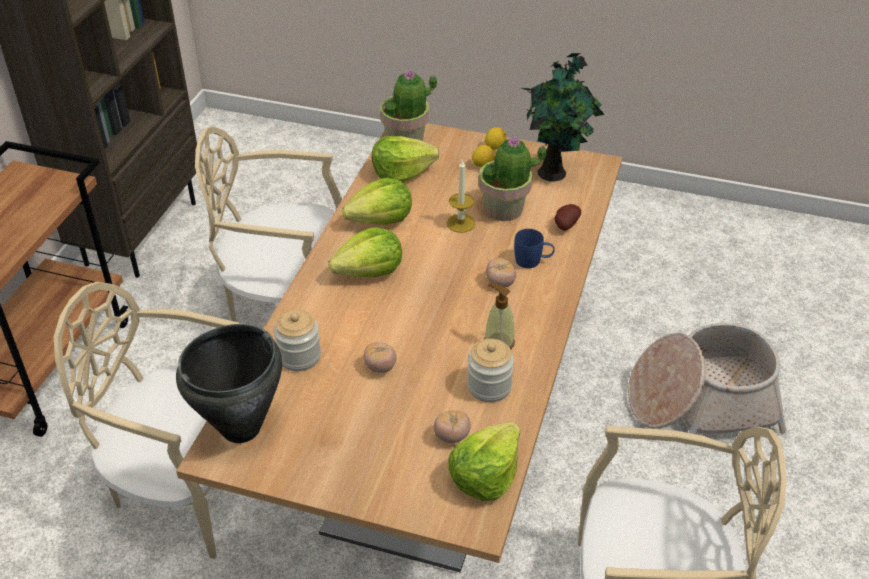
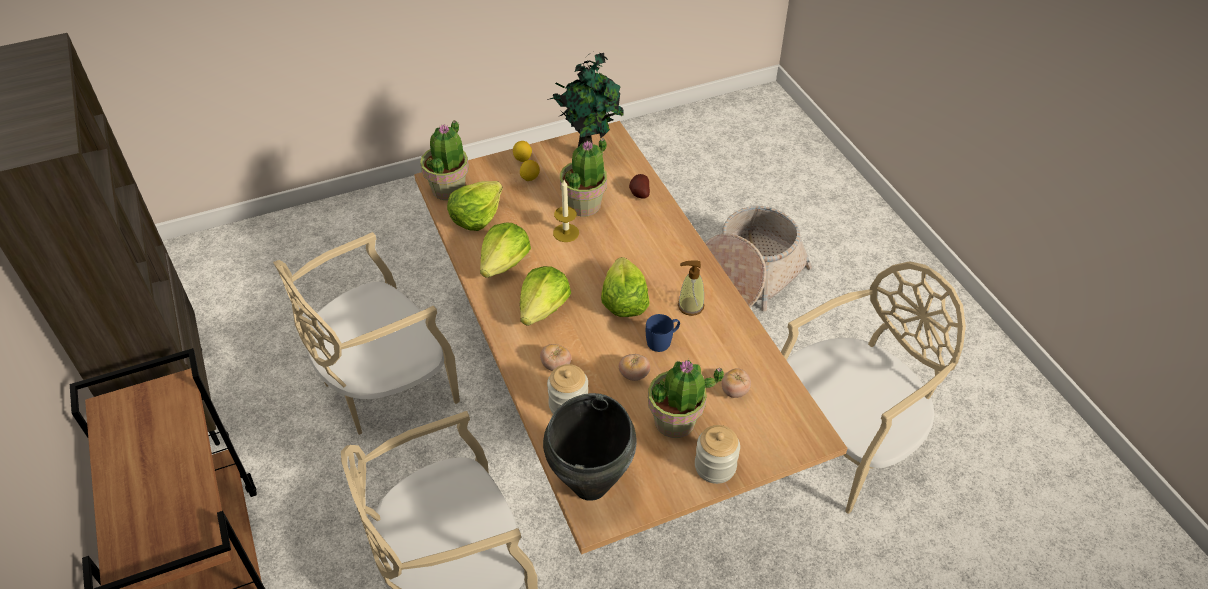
camera: 40 degrees left, 5 degrees up
(369, 426) = (675, 421): none -> potted plant
(485, 475) = (783, 403): lettuce -> lettuce (623, 301)
(489, 386) = (719, 341): jar -> jar (715, 466)
(500, 283) = (643, 262): tomato -> tomato (556, 365)
(533, 261) = (647, 233): blue mug -> blue mug (663, 341)

